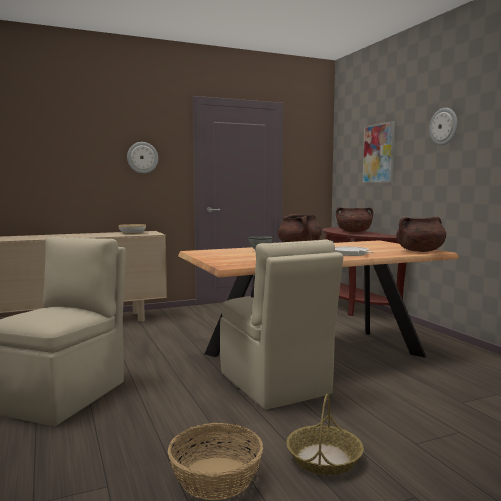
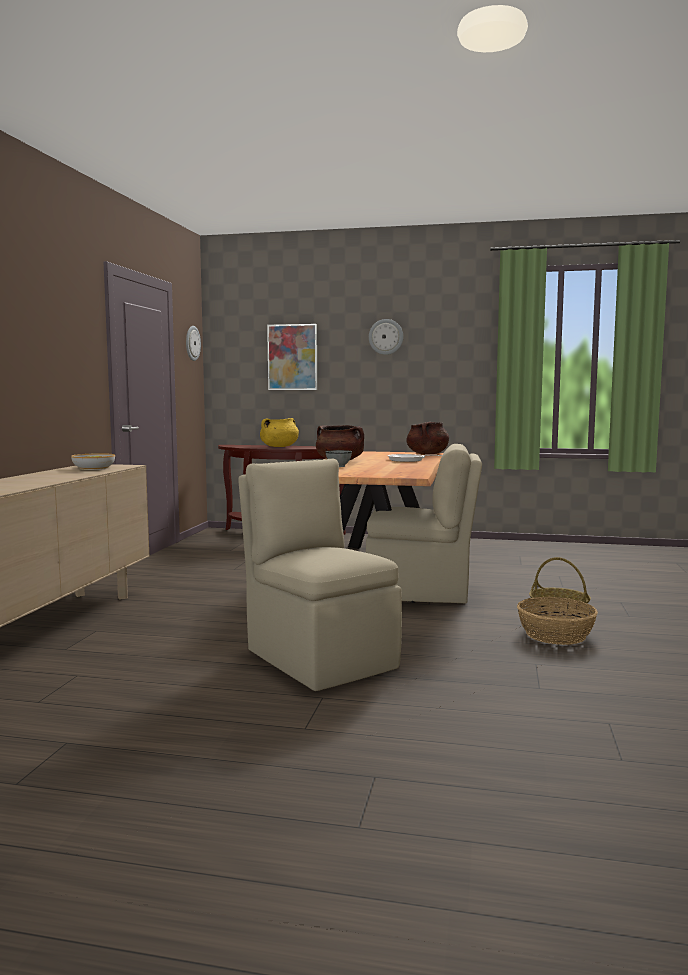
camera: 55 degrees left, 0 degrees up
(142, 157) = (65, 350): wall clock -> wall clock (192, 343)
(354, 232) = (279, 447): brown cooking pot -> yellow cooking pot

